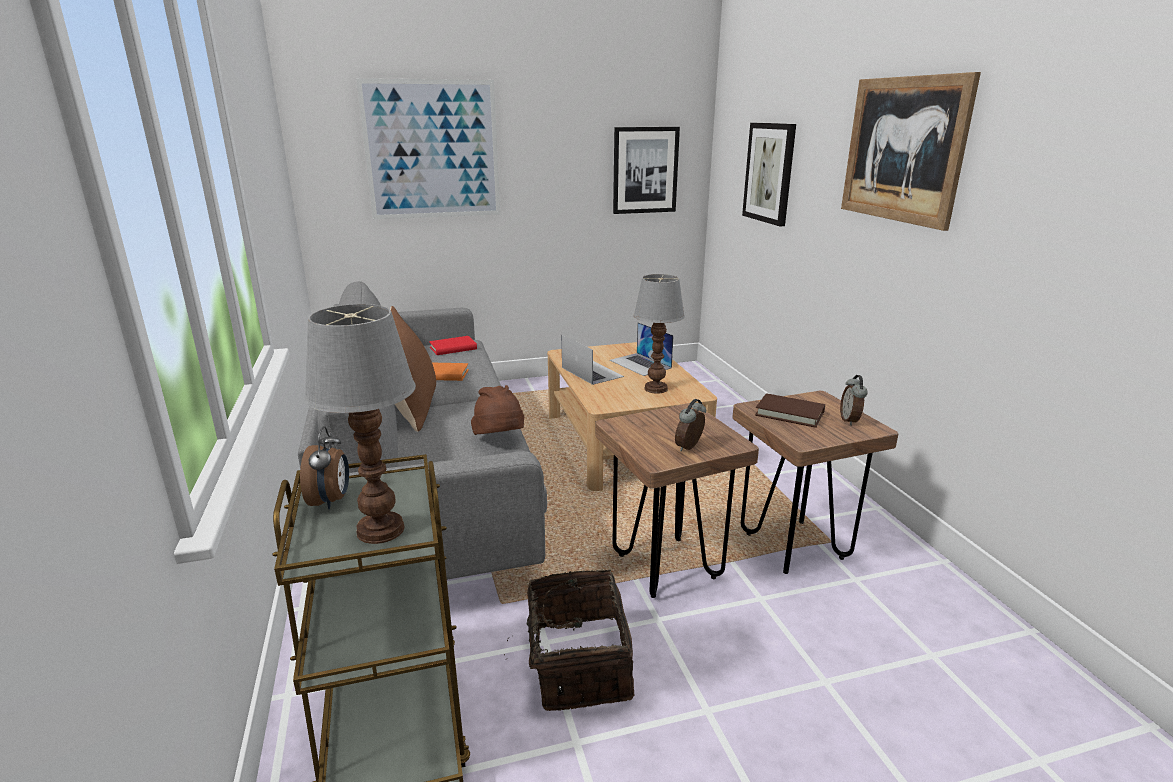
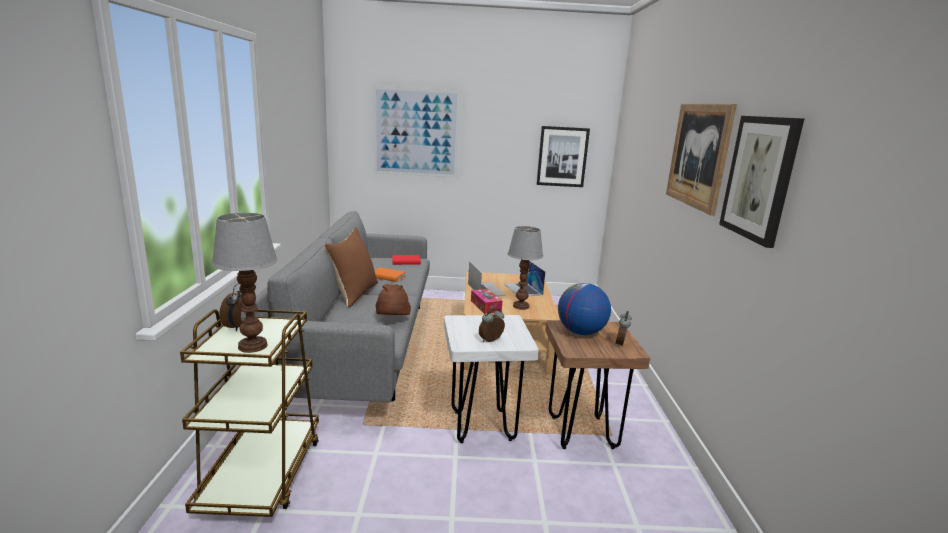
camera: 15 degrees right, 5 degrees down
(577, 664) = (386, 470): basket -> none
(610, 396) = (485, 306): none -> tissue box
(666, 567) = (482, 426): brown stool -> white stool
(769, 173) = (638, 165): picture -> picture (760, 178)
(789, 414) = (580, 332): brown book -> globe

